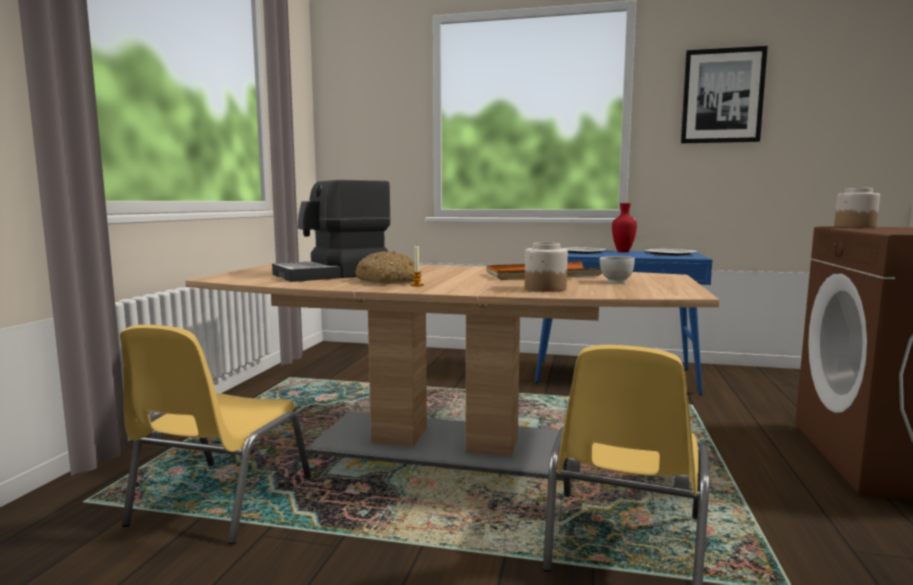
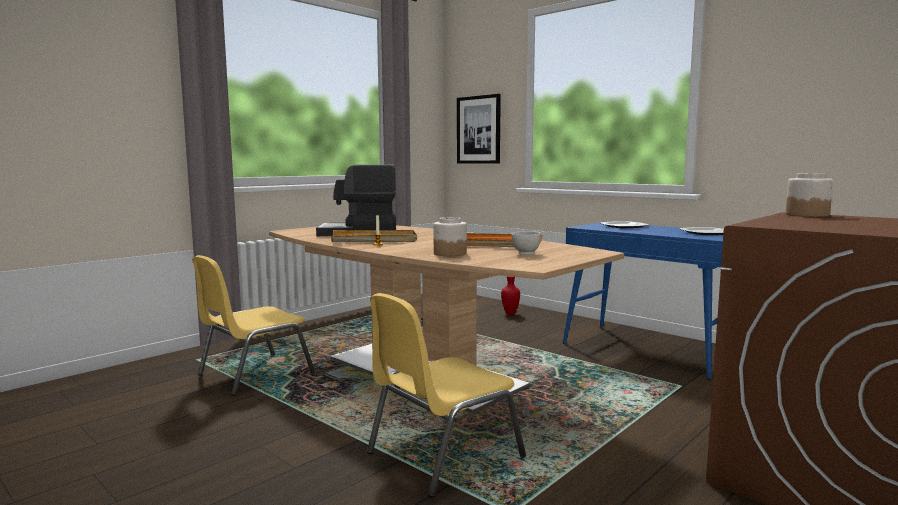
camera: 30 degrees right, 0 degrees up
(389, 280) = (374, 240): bread -> beige tray
(623, 251) = (668, 228): red vase -> red vase (511, 314)
(722, 96) = (797, 63): picture -> picture (479, 130)

